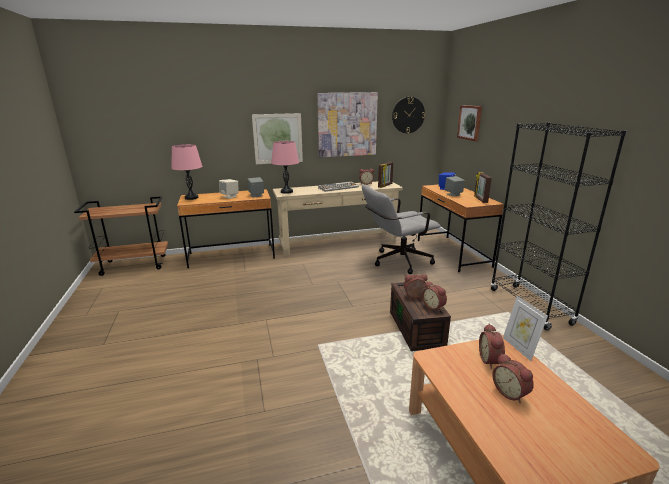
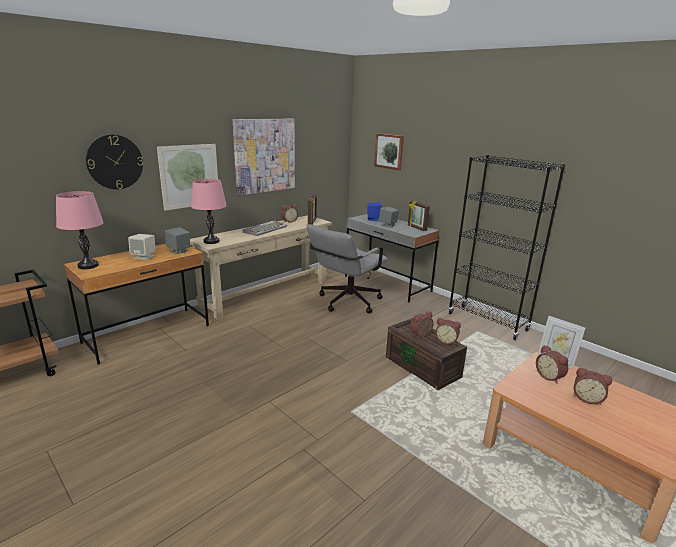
camera: 30 degrees left, 0 degrees up
(408, 115) = (321, 143): wall clock -> wall clock (115, 162)
(452, 253) = (387, 284): brown desk -> grey desk

